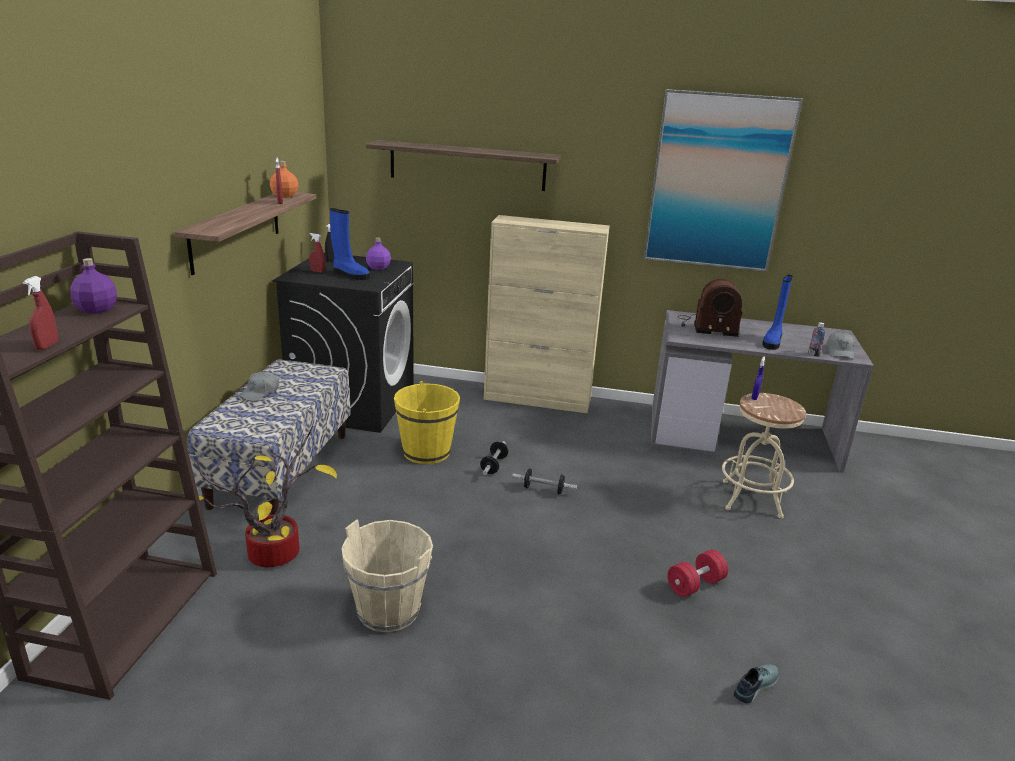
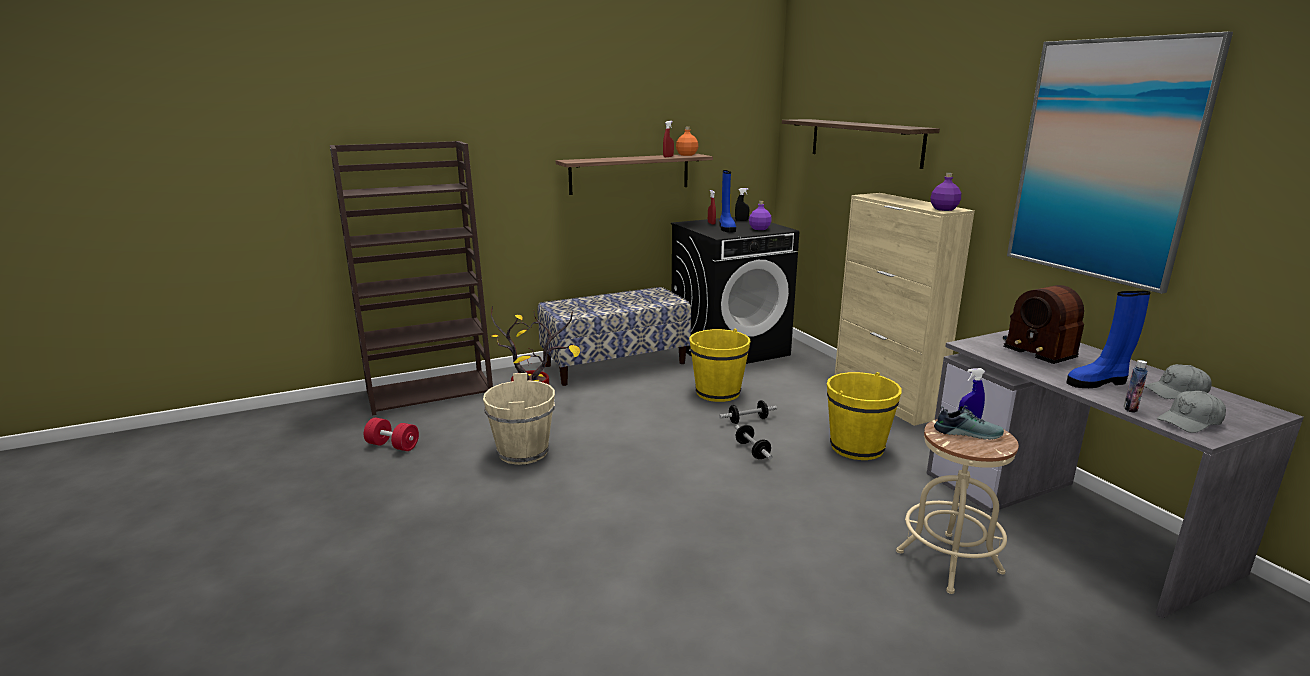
camera: 55 degrees right, 5 degrees down
(47, 346) = (385, 191): red spray bottle -> none
(97, 309) = (445, 186): purple bottle -> purple bottle (944, 209)
(259, 393) = (611, 298): grey cap -> grey cap (1176, 392)
(590, 448) = (857, 447): none -> yellow bucket
(695, 585) = (734, 570): red dumbbell -> red dumbbell (393, 445)
(754, 685) = (629, 649): shoe -> shoe (967, 432)

